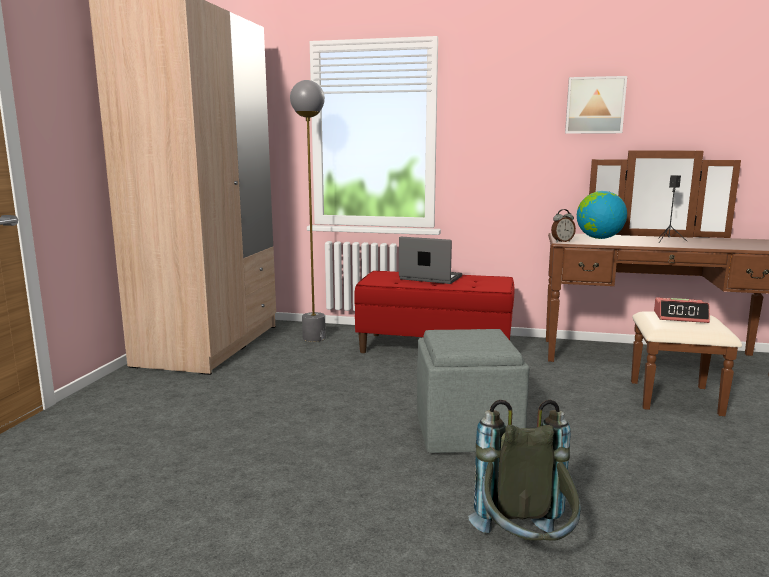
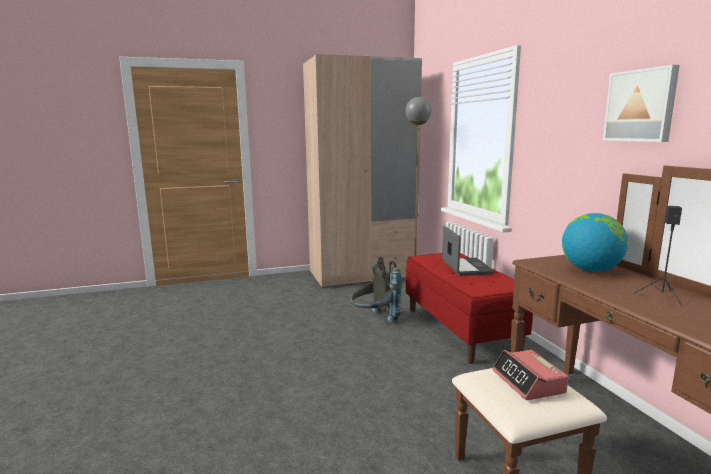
camera: 60 degrees right, 0 degrees up
(468, 430) = (319, 377): grey ottoman -> none
(525, 549) = (169, 431): grey backpack -> grey backpack (374, 321)
(562, 241) = (530, 261): alarm clock -> none

